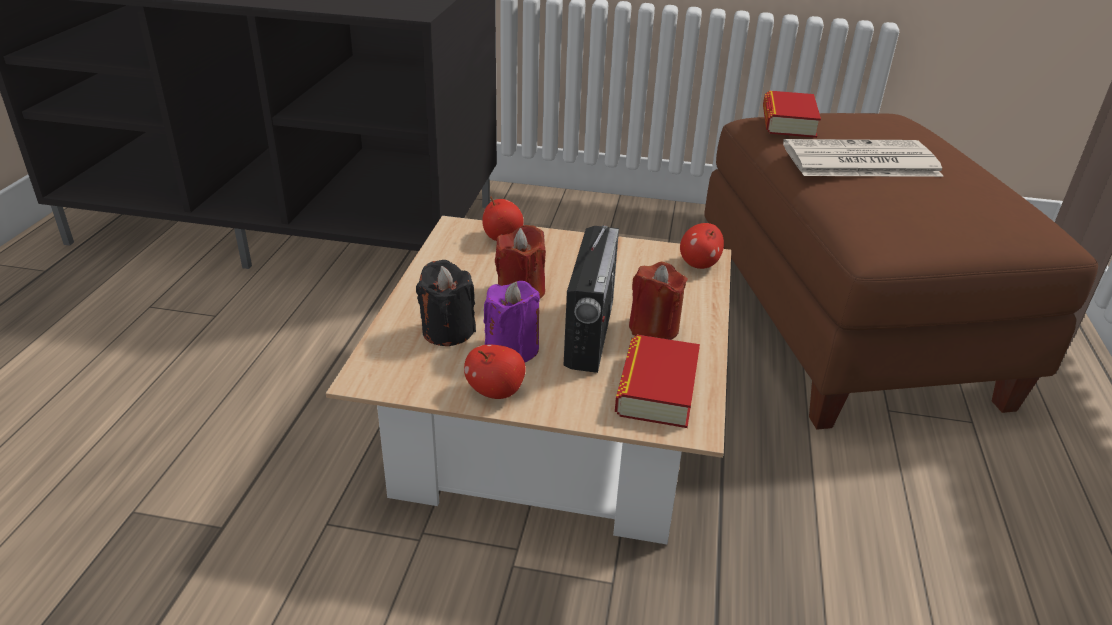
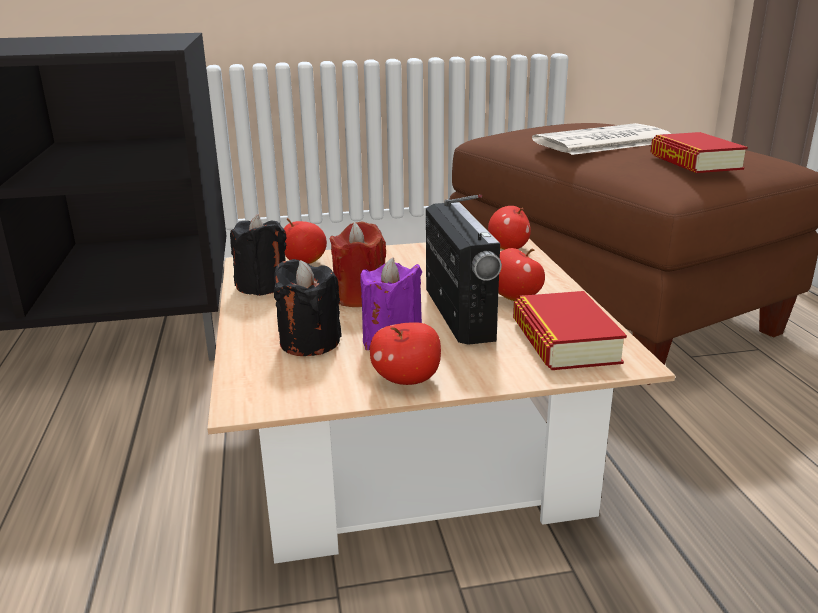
camera: 20 degrees left, 10 degrees down
(450, 258) = (262, 286): none -> black candle
(654, 328) = (514, 298): red candle -> apple
(788, 122) = (518, 131): book -> book (695, 162)

